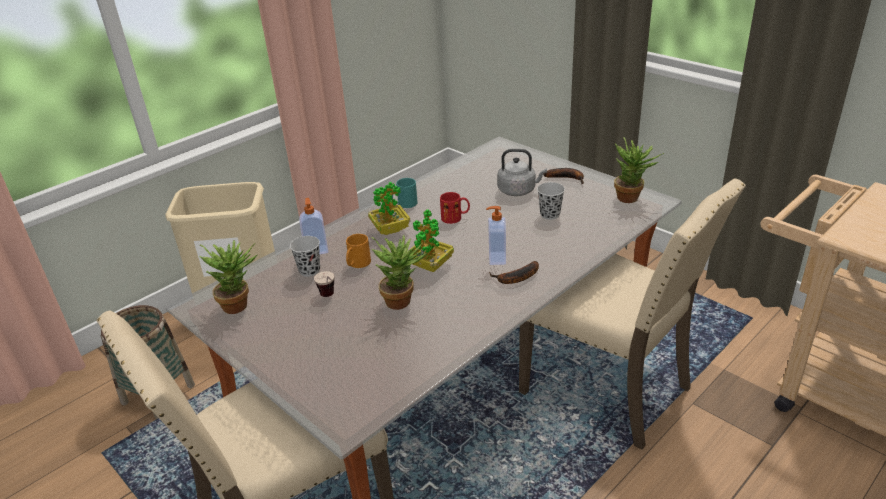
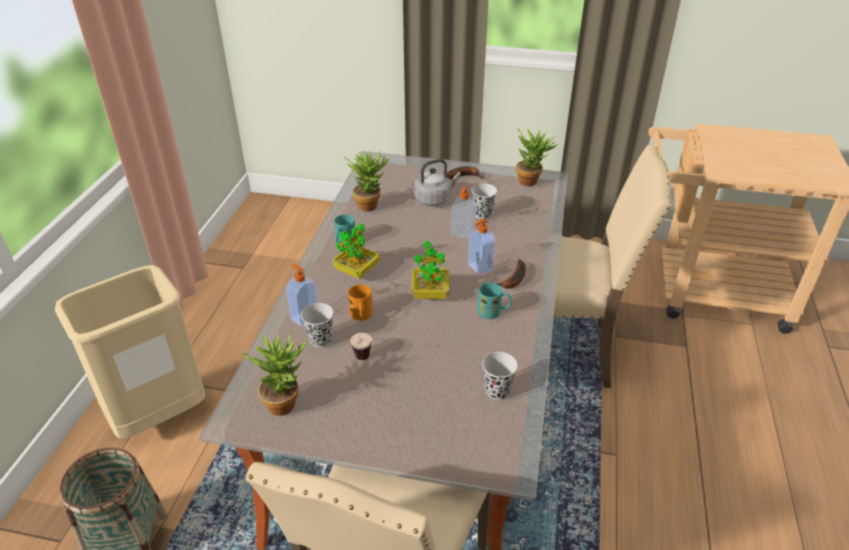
camera: 35 degrees left, 5 degrees up
(401, 361) = (497, 390): none -> black cup
(403, 300) = (440, 335): potted plant -> potted plant (369, 204)
(455, 217) = (405, 241): red mug -> none
(469, 298) = (493, 311): none -> turquoise mug
(512, 226) = (462, 233): none -> soap dispenser

